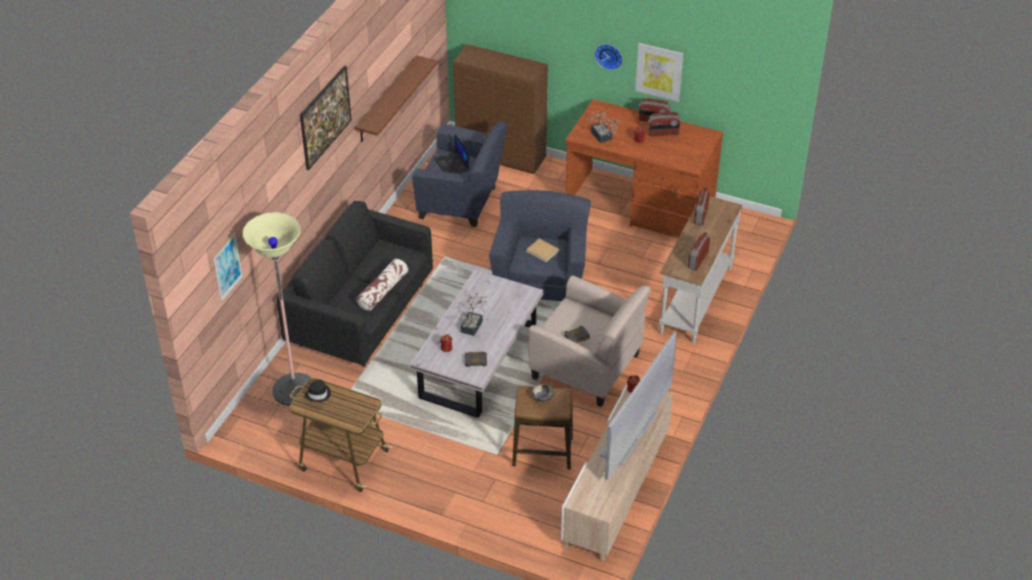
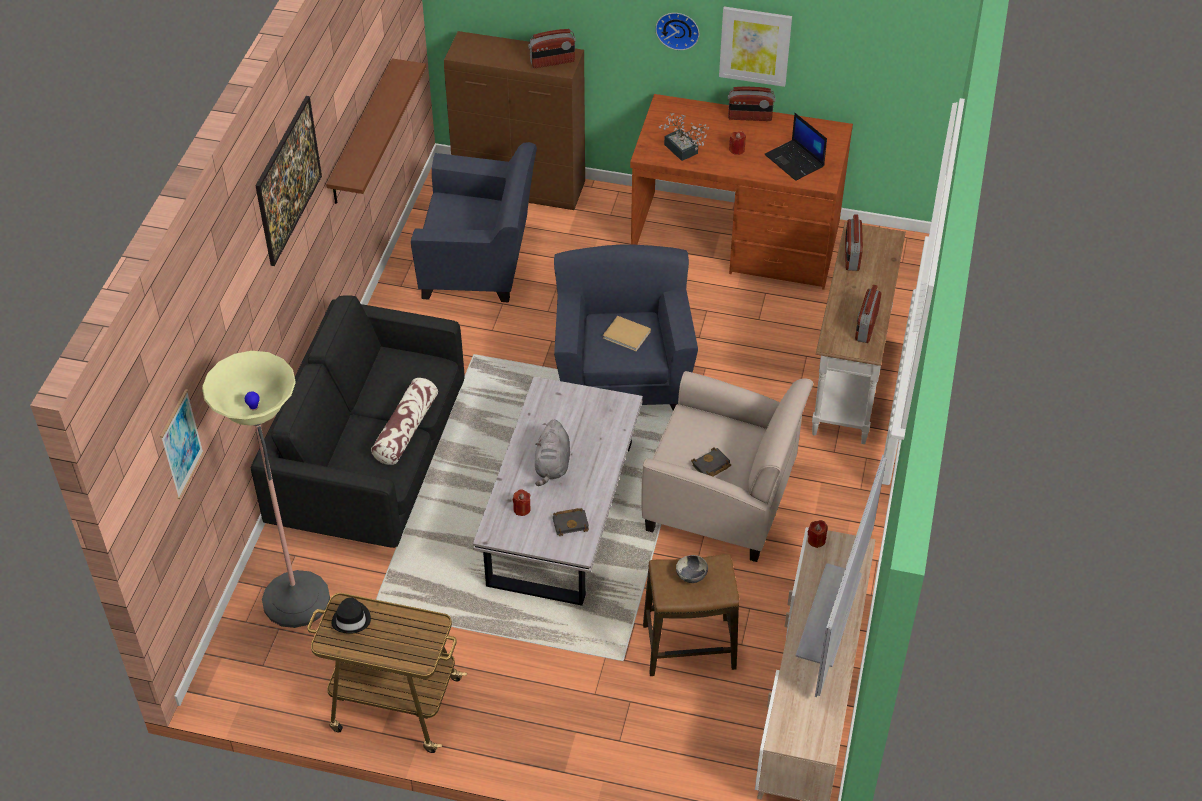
camera: 10 degrees left, 5 degrees up
(452, 165) = (462, 215): laptop -> laptop (795, 161)
(473, 324) = (552, 465): potted plant -> grey plush toy
(663, 133) = (769, 135): radio -> radio (552, 62)

